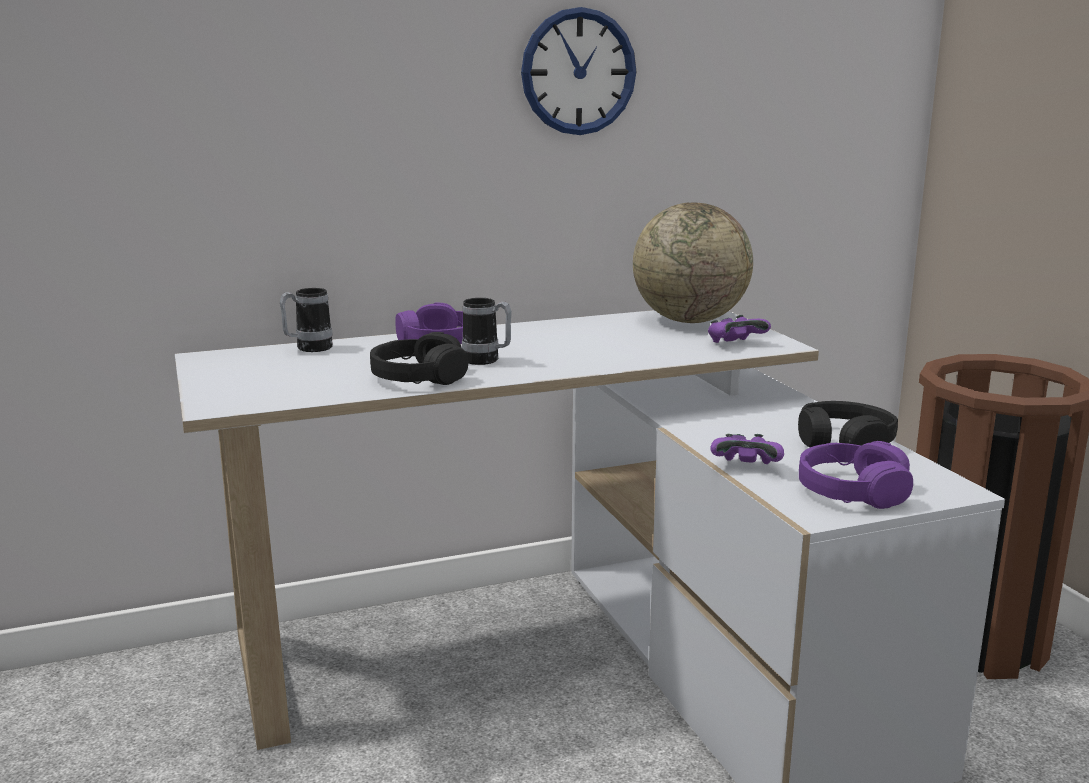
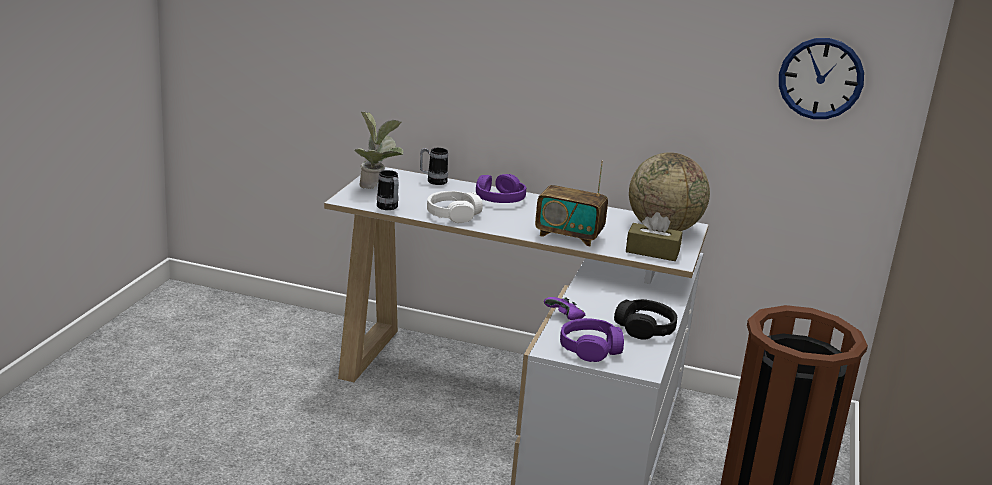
camera: 35 degrees right, 5 degrees up
(235, 376) = (377, 186): none -> potted plant
(418, 377) = (453, 214): black headphones -> white headphones
(487, 361) = (501, 216): mug -> mug (388, 208)
(578, 72) = (629, 54): wall clock -> wall clock (820, 78)
(613, 356) = (569, 236): none -> radio
(735, 344) = (652, 252): purple game controller -> brown tissue box

